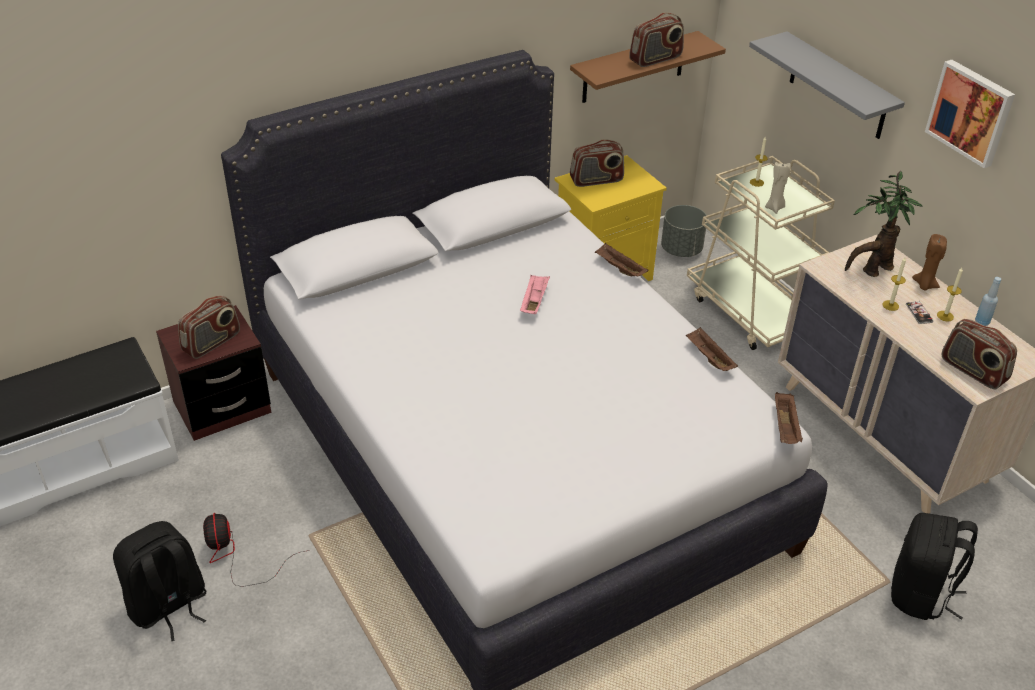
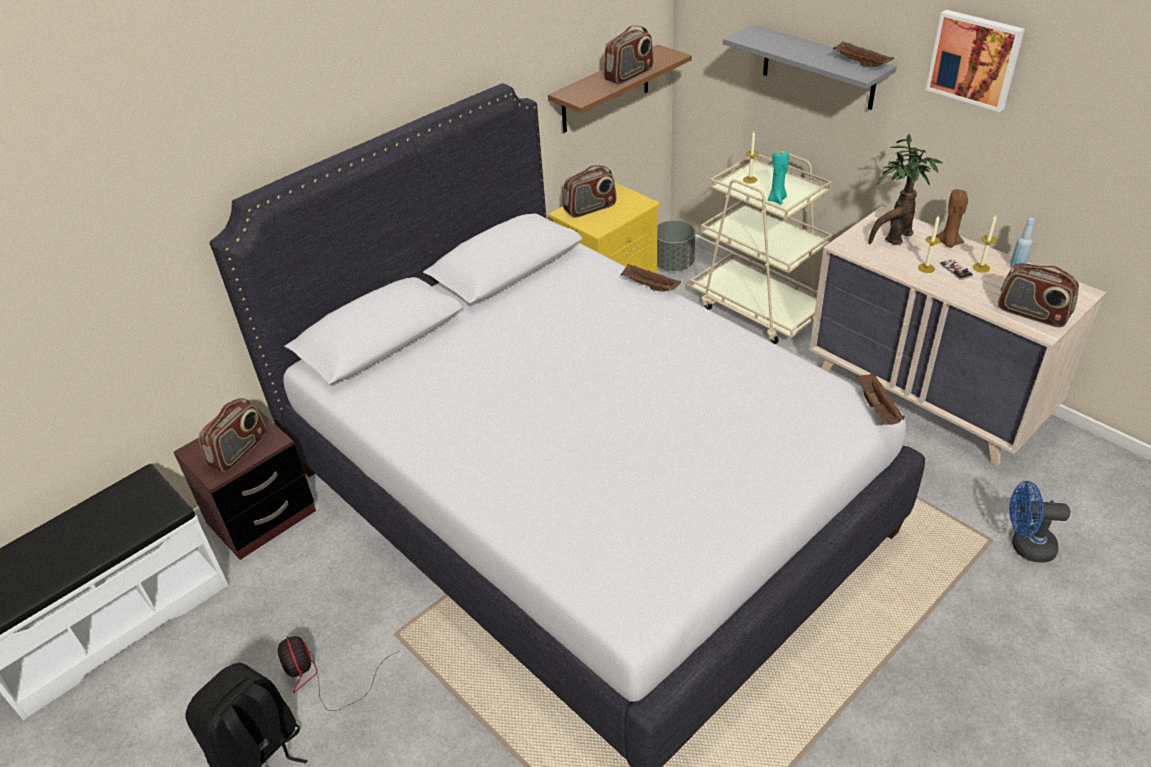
camera: 10 degrees left, 0 degrees up
(534, 302) = (576, 336): pink tray -> none
(708, 358) = (773, 355): brown tray -> brown tray (859, 63)
(775, 208) = (777, 199): beige candle -> turquoise candle
(920, 594) = (1025, 546): black backpack -> blue fan

